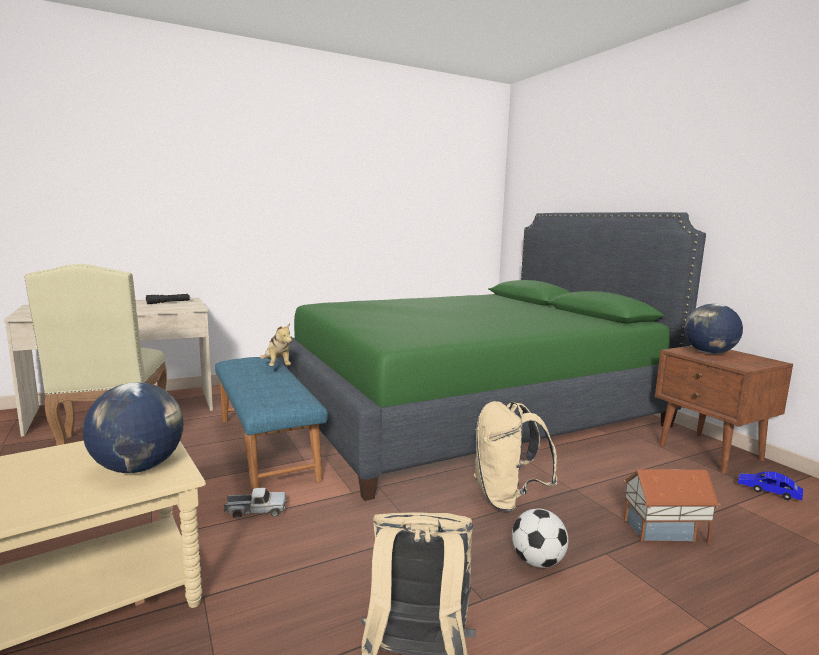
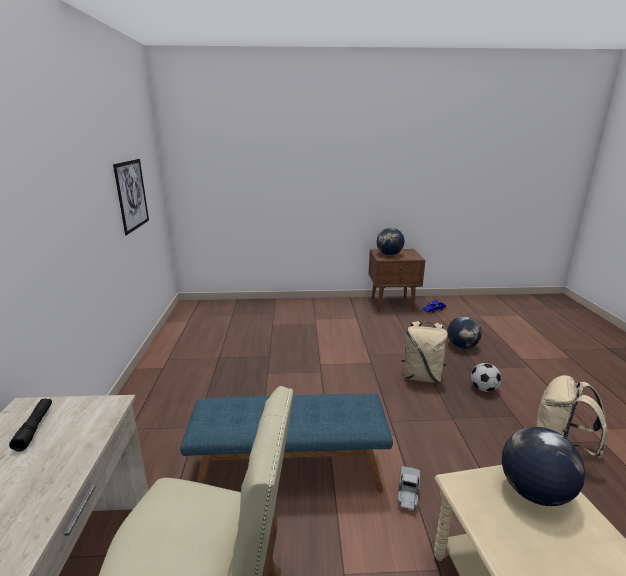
camera: 65 degrees left, 10 degrees up
(277, 366) = (254, 399): plush toy -> none
(420, 217) = (132, 195): none -> picture
(469, 411) = (291, 349): green bed -> none
(665, 531) = (462, 346): toy house -> globe

